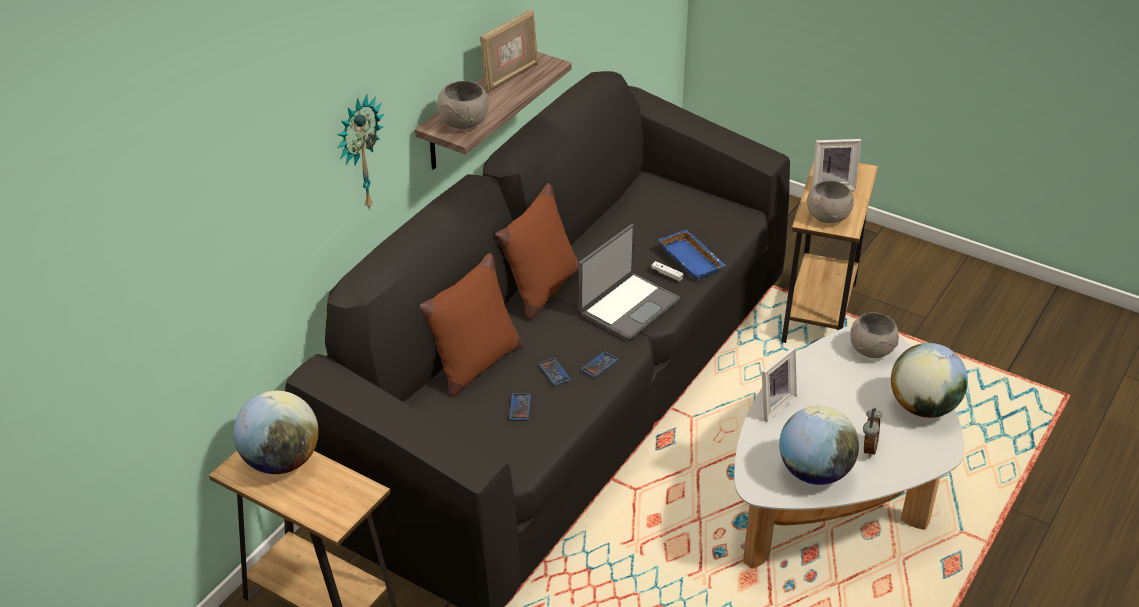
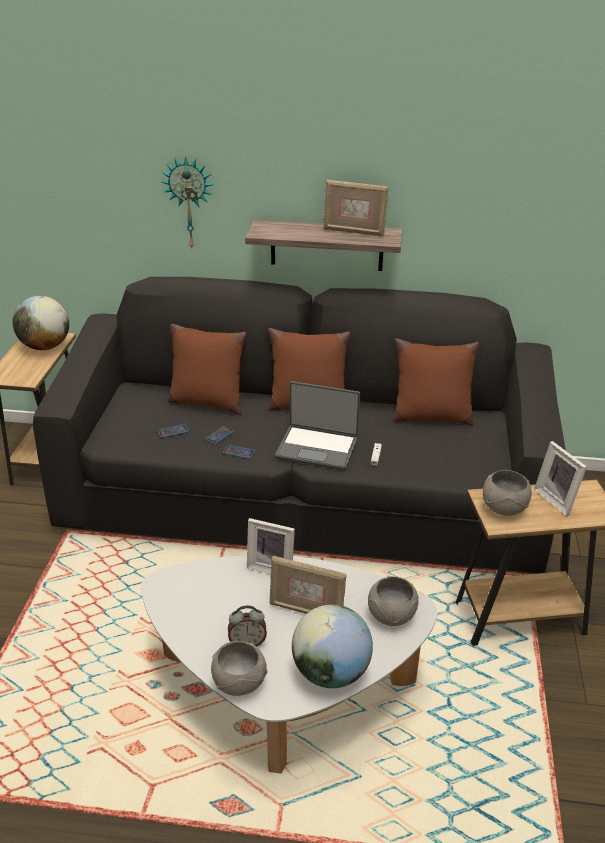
camera: 65 degrees right, 5 degrees down
(463, 123) = (275, 230): grey bowl -> grey bowl (238, 682)
(618, 216) = (430, 416): none -> brown pillow
(693, 259) = (407, 465): blue tray -> none
(814, 472) = (197, 613): globe -> none
(843, 399) = (306, 610): none -> picture frame

